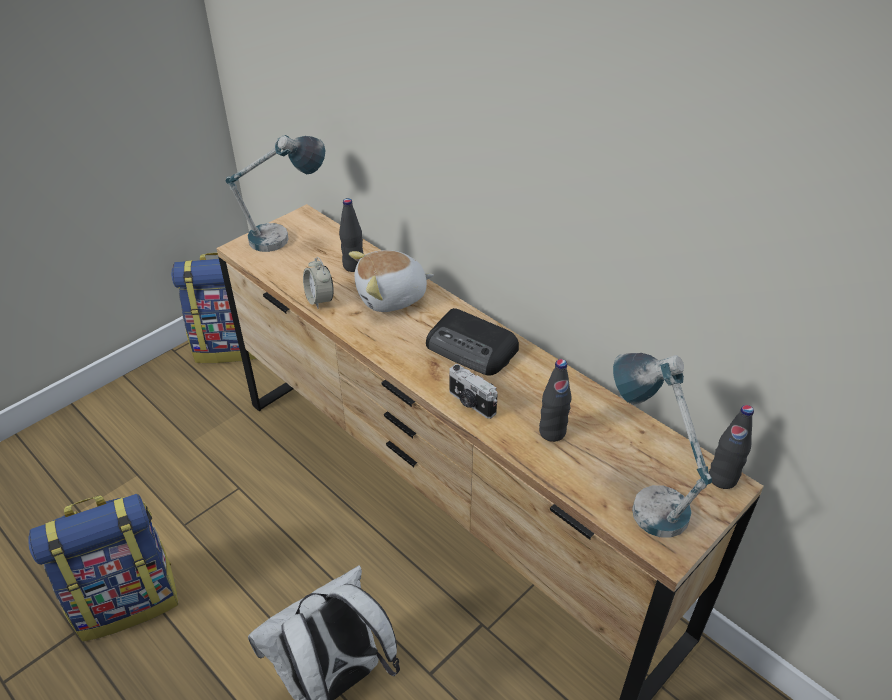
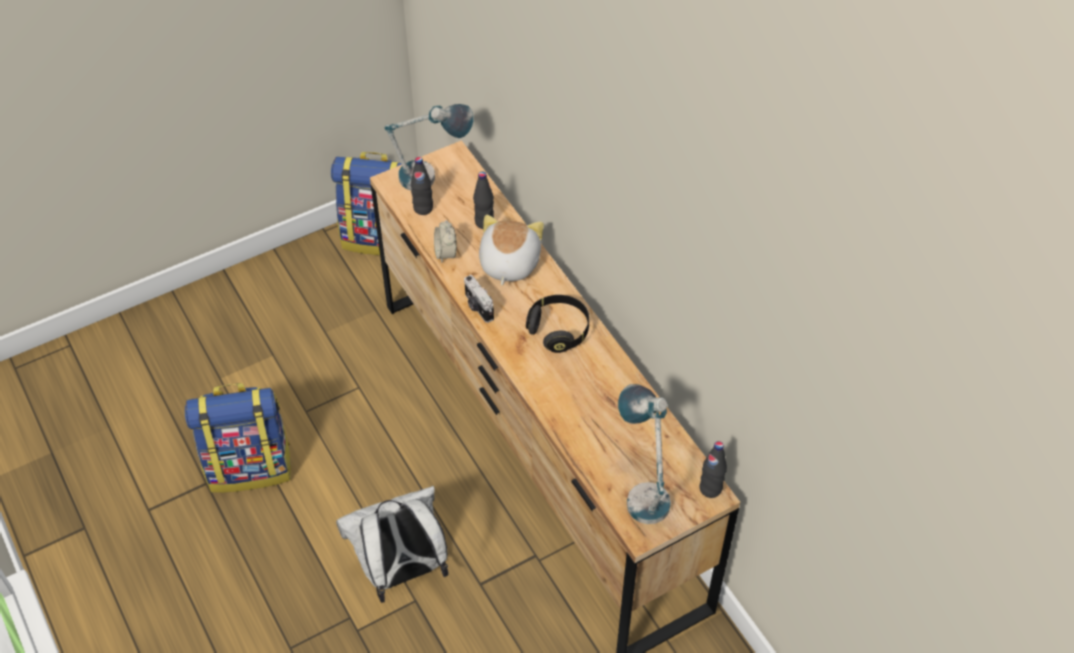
camera: 15 degrees right, 10 degrees up
(392, 297) = (508, 263): plush toy -> plush toy turned 105 degrees clockwise
(471, 403) = (539, 381): camera -> camera (478, 307)
(472, 349) = (559, 330): radio -> black headphones
(552, 432) = (594, 420): black bottle -> black bottle (423, 208)

